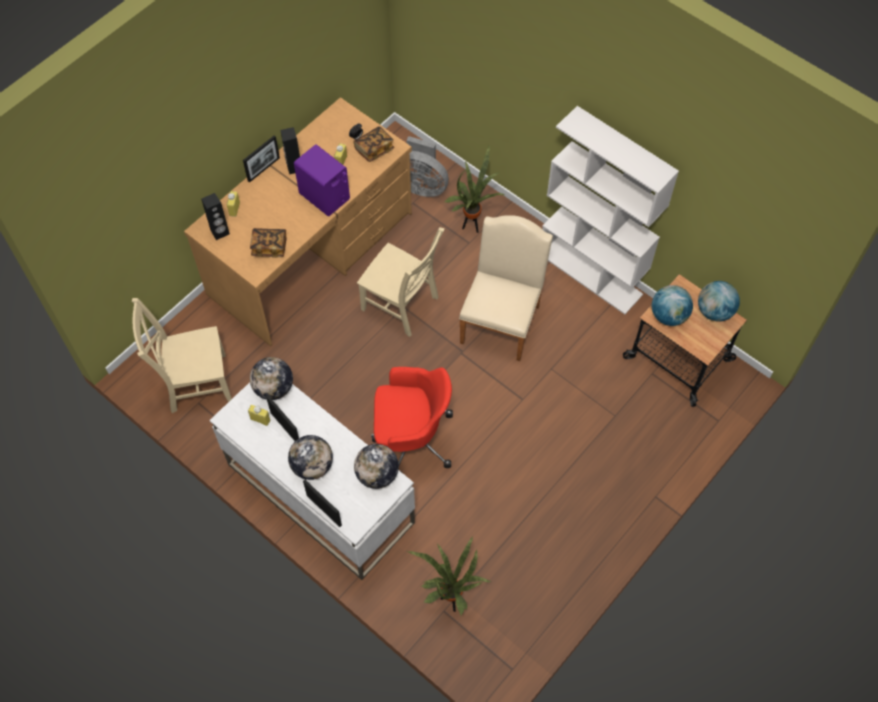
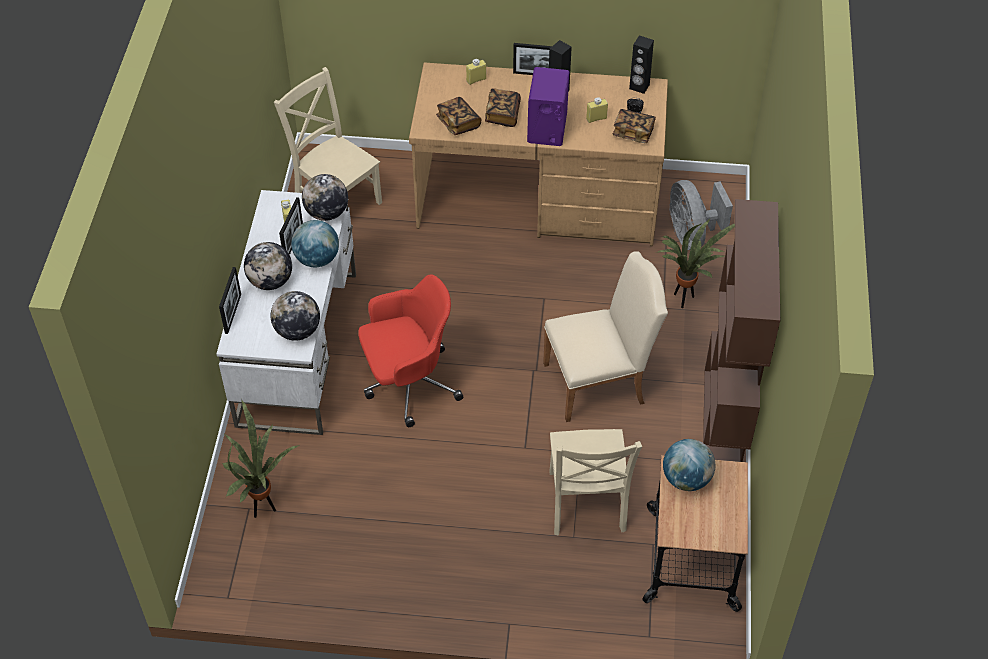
camera: 55 degrees right, 10 degrees down
(220, 232) = (443, 84): black speaker -> black speaker (639, 87)
(286, 214) = (502, 115): none -> book
(402, 305) = (544, 296): beige chair -> beige chair (586, 505)
(411, 438) = (408, 383): red office chair -> red office chair turned 75 degrees counterclockwise
(591, 274) = (723, 427): white bookcase -> brown bookcase
(714, 311) = (730, 517): globe -> globe (317, 259)

